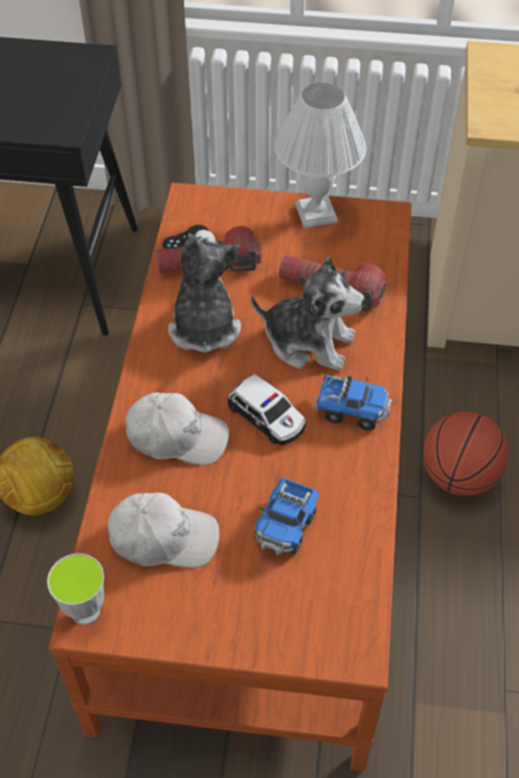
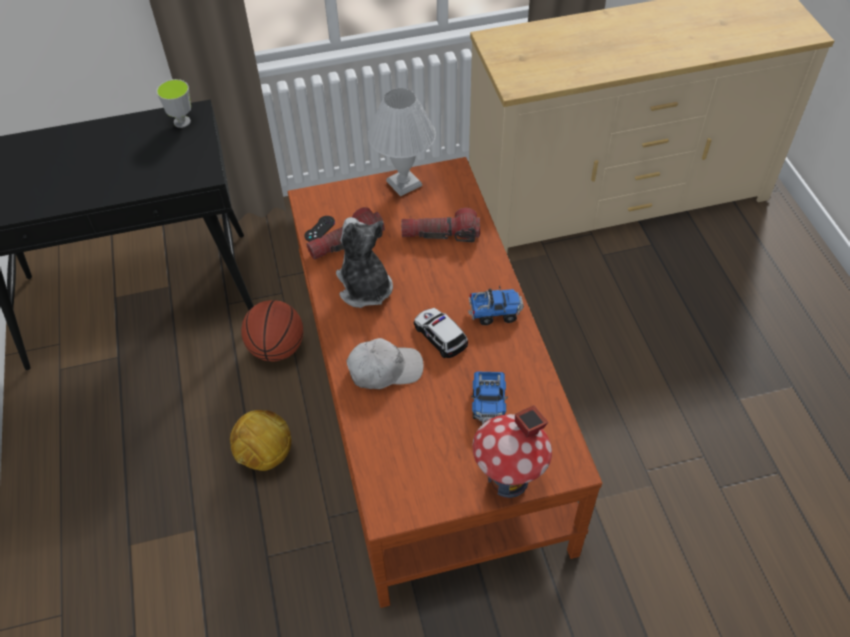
camera: 20 degrees left, 0 degrees up
(85, 611) = (381, 508): cup -> cup (182, 122)
(163, 537) = (410, 440): white cap -> none
(263, 635) = (508, 479): none -> toy house
(267, 416) = (440, 335): toy car -> toy car turned 150 degrees counterclockwise
(308, 342) = (443, 275): plush toy -> none
(458, 476) = (555, 339): basketball -> basketball (276, 348)

